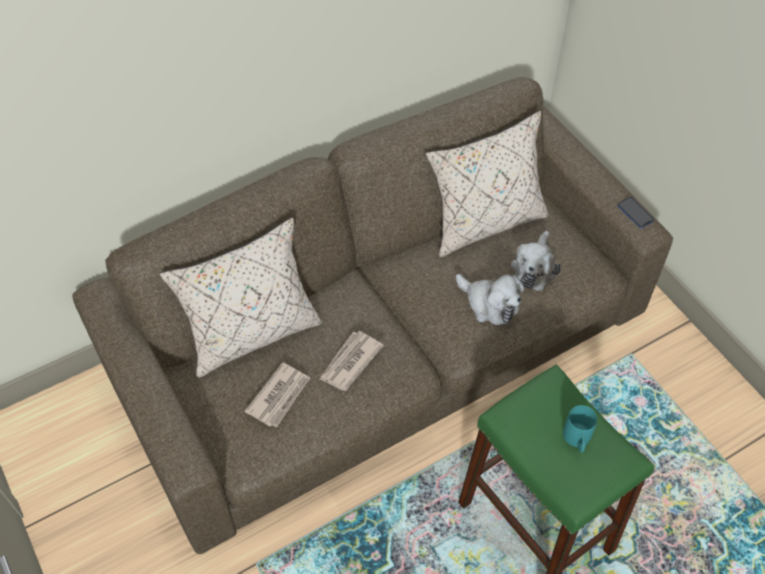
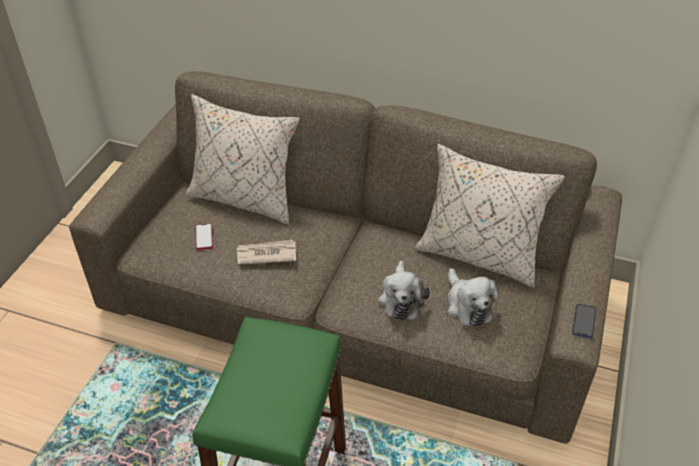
camera: 50 degrees right, 10 degrees down
(279, 396) = (204, 237): newspaper -> phone
(534, 268) = (467, 305): plush toy -> plush toy turned 90 degrees counterclockwise
(577, 441) = (273, 388): turquoise mug -> none

